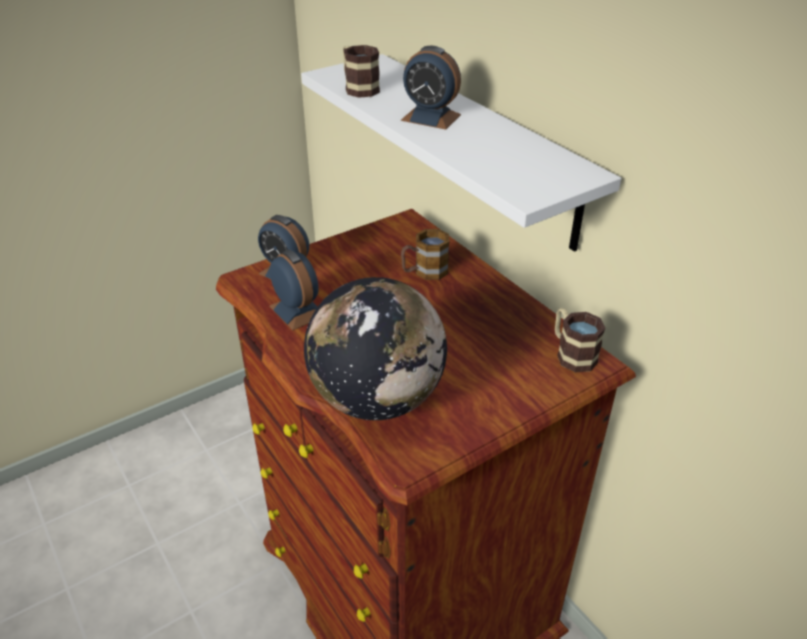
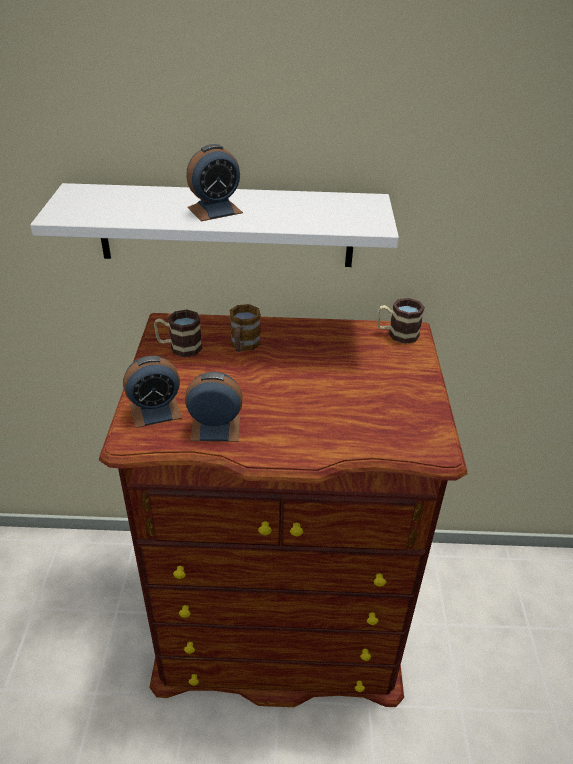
camera: 55 degrees left, 0 degrees up
(358, 88) = (112, 214): mug -> mug (179, 347)
(377, 399) = (364, 434): globe -> none

